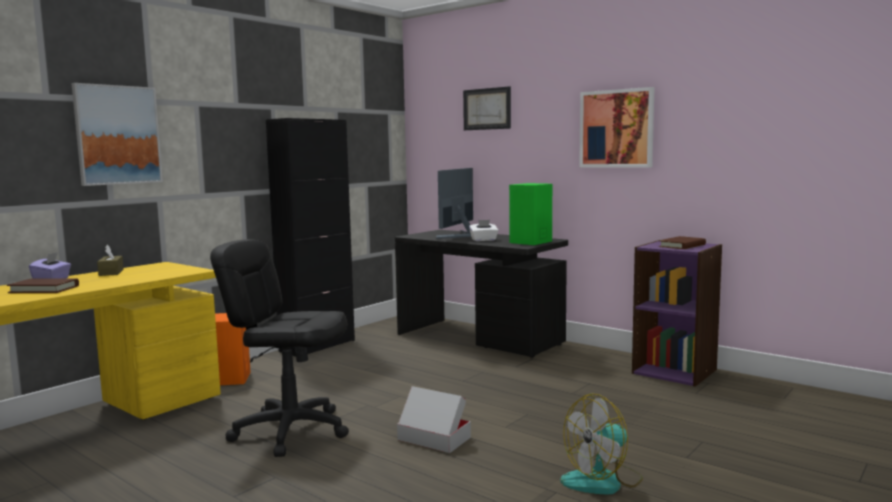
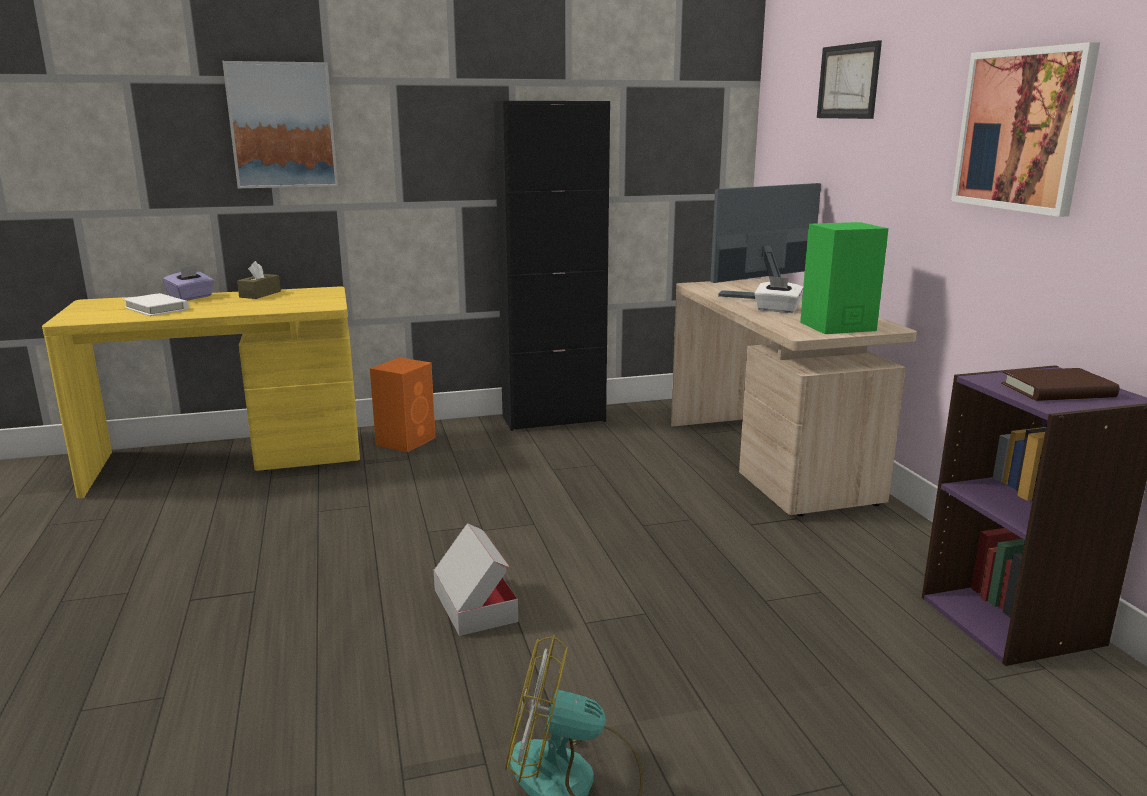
camera: 35 degrees right, 10 degrees up
(44, 289) = (156, 308): brown book -> white book
(290, 431) = (355, 533): black office chair -> none
(480, 338) = (770, 460): black desk -> beige desk

